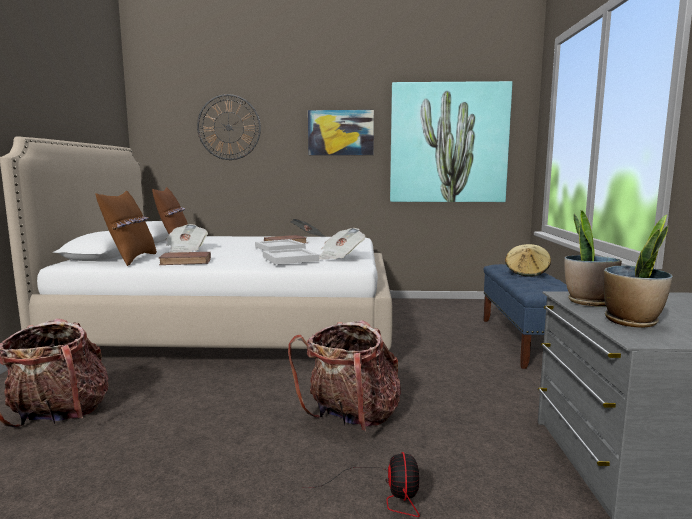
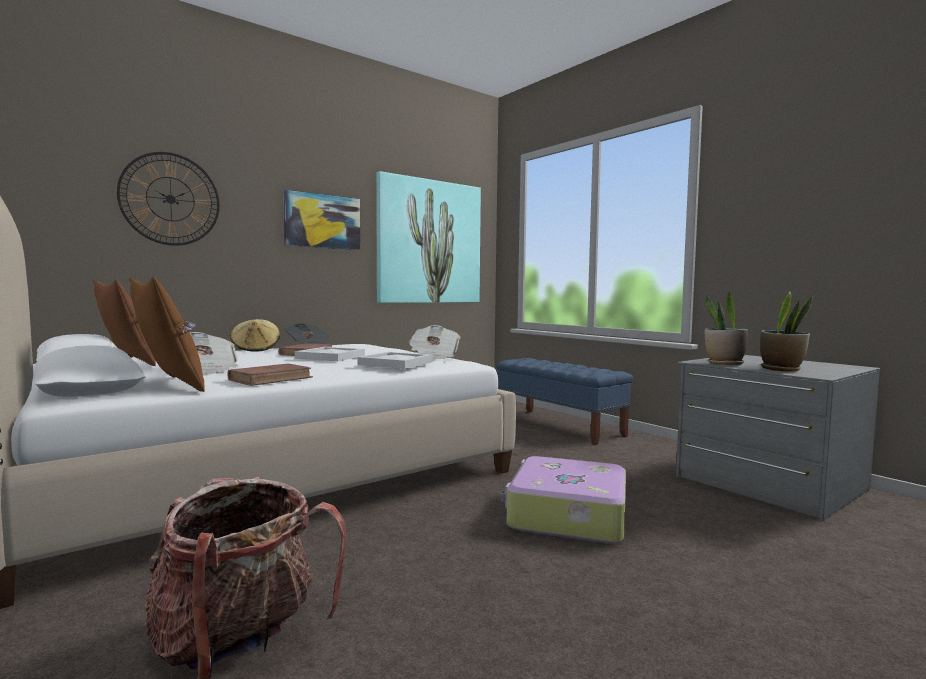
camera: 40 degrees left, 5 degrees down
(351, 418) = (566, 515): backpack -> suitcase
(384, 493) = (700, 555): fan -> none
(527, 273) = (551, 362): beige hat -> beige hat (256, 349)

